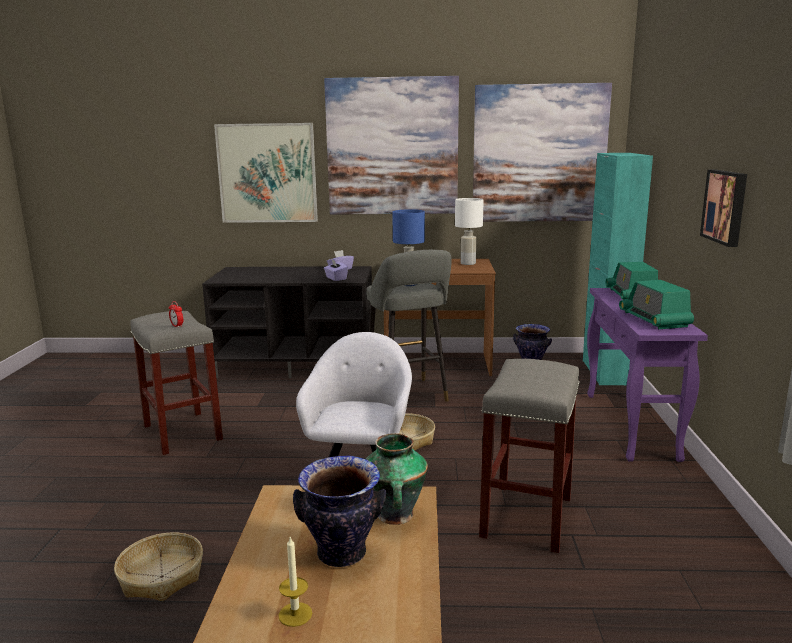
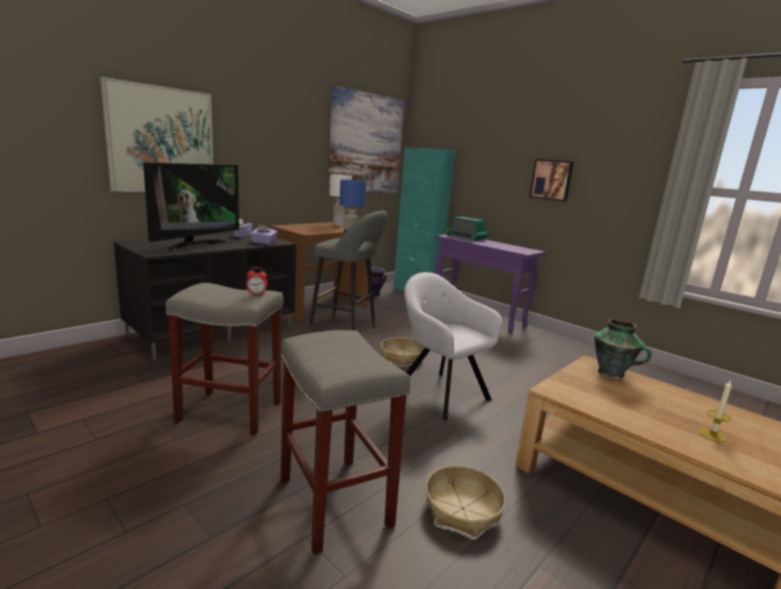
camera: 50 degrees left, 0 degrees up
(270, 275) = (195, 245): none -> television
(341, 554) = (648, 401): vase -> none
(392, 147) = (275, 127): picture -> none
(527, 518) = (534, 373): grey stool -> grey stool (336, 502)
(654, 319) = (510, 247): radio -> none

